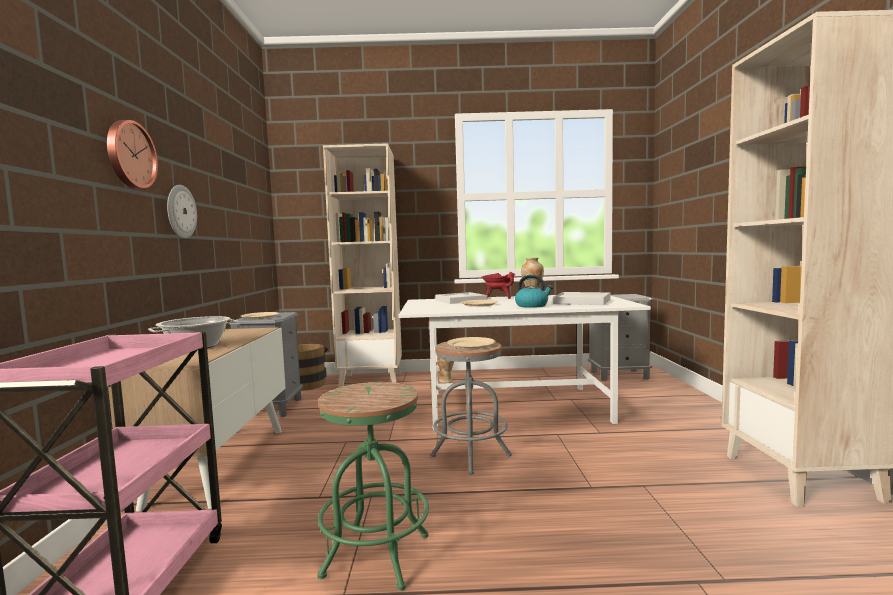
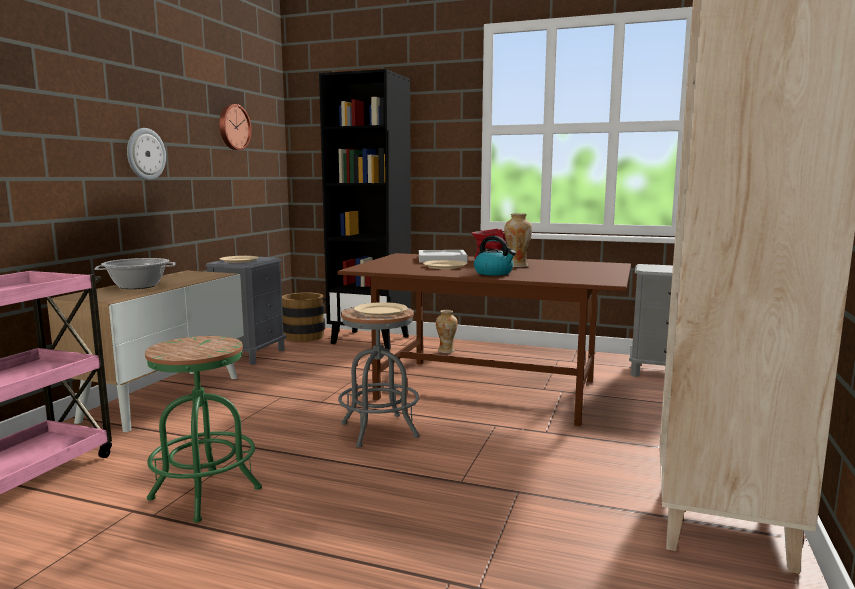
camera: 20 degrees right, 5 degrees up
(129, 155) = (82, 105): wall clock -> wall clock (233, 127)
(372, 380) = (371, 340): beige bookcase -> black bookcase
(516, 406) = (489, 389): white dining table -> brown dining table
(582, 301) = (566, 273): white tray -> none

